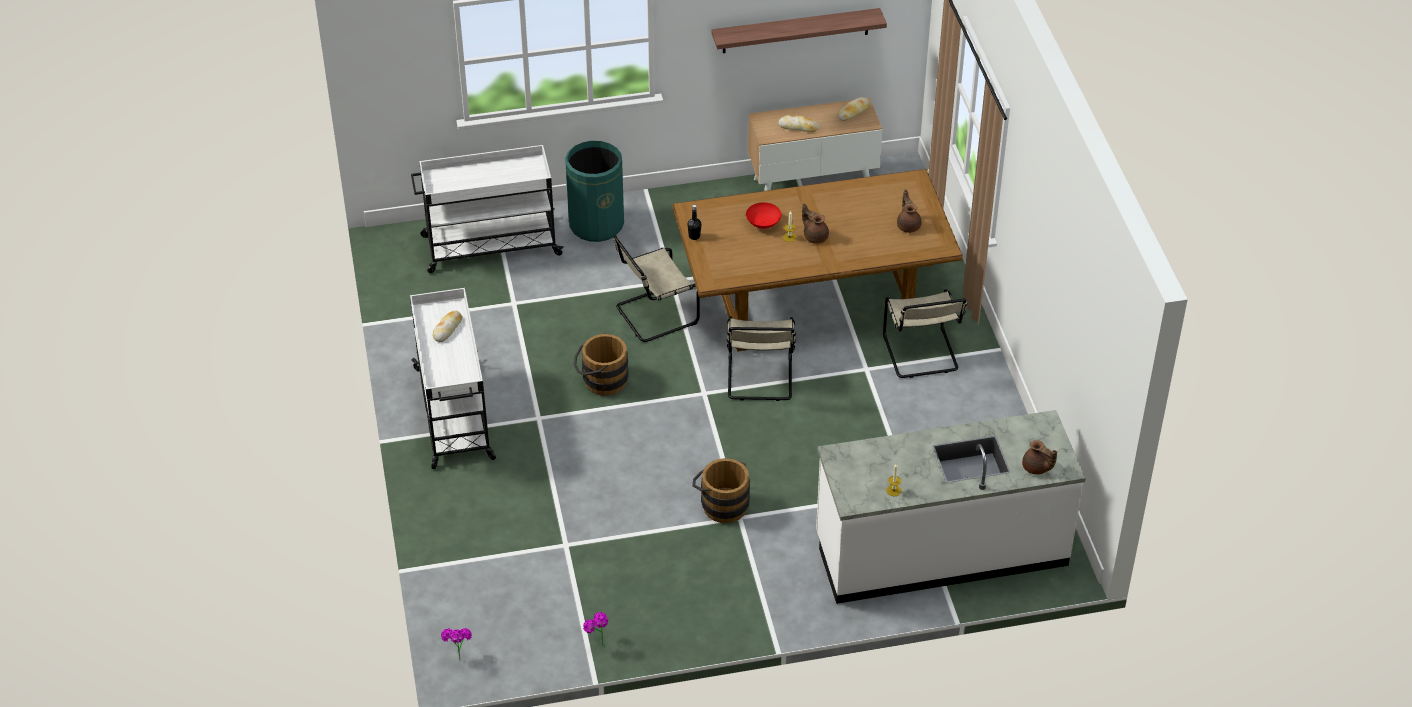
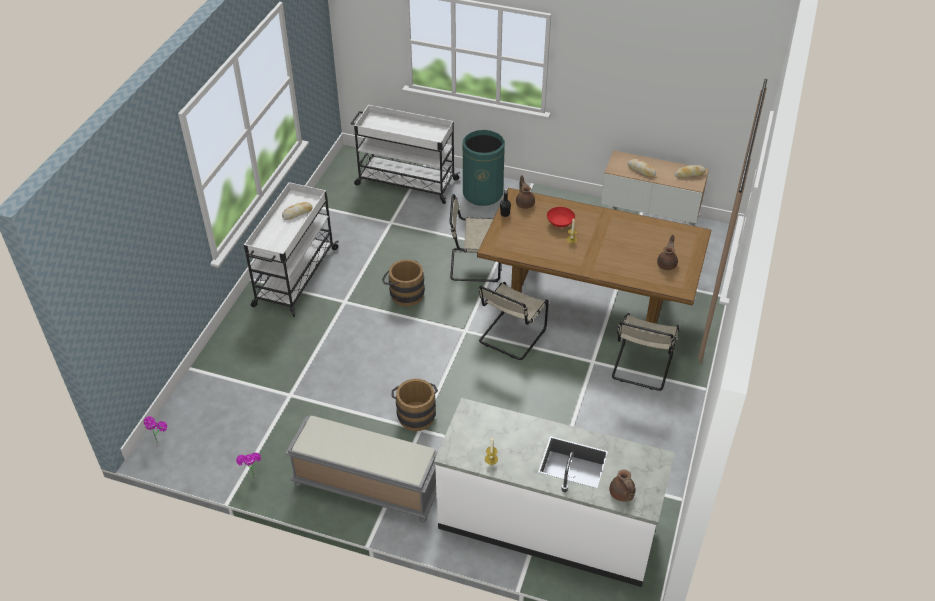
camera: 30 degrees right, 0 degrees up
(729, 598) = (366, 486): none -> grey bench
(795, 30) = (658, 94): shelf -> none
(815, 236) = (590, 246): brown teapot -> brown teapot (525, 203)

